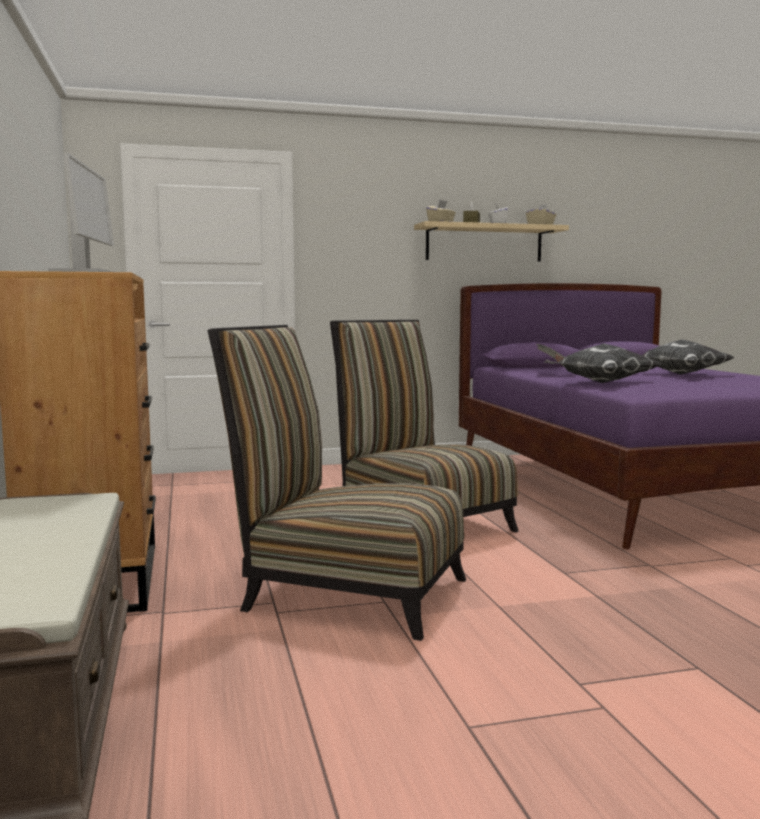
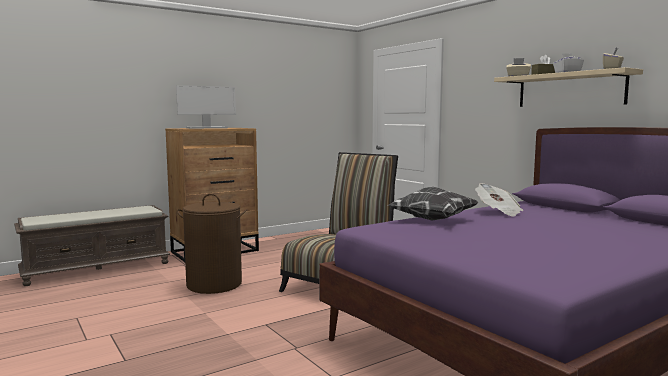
camera: 70 degrees right, 0 degrees up
(344, 592) = (214, 284): chair -> brown laundry basket
(678, 374) = (576, 236): pillow -> none

